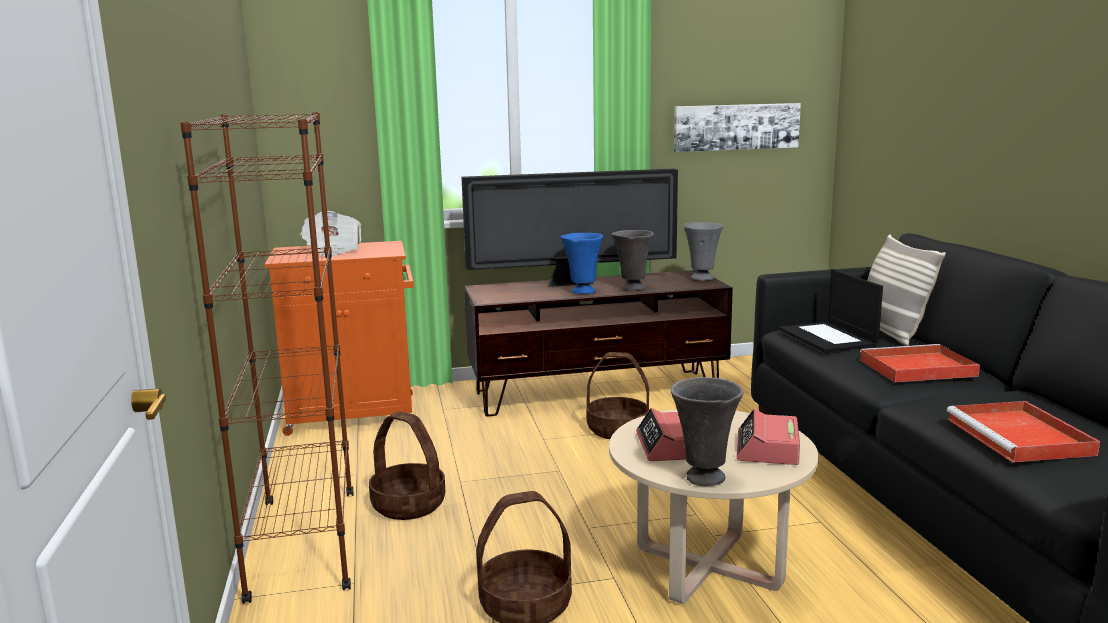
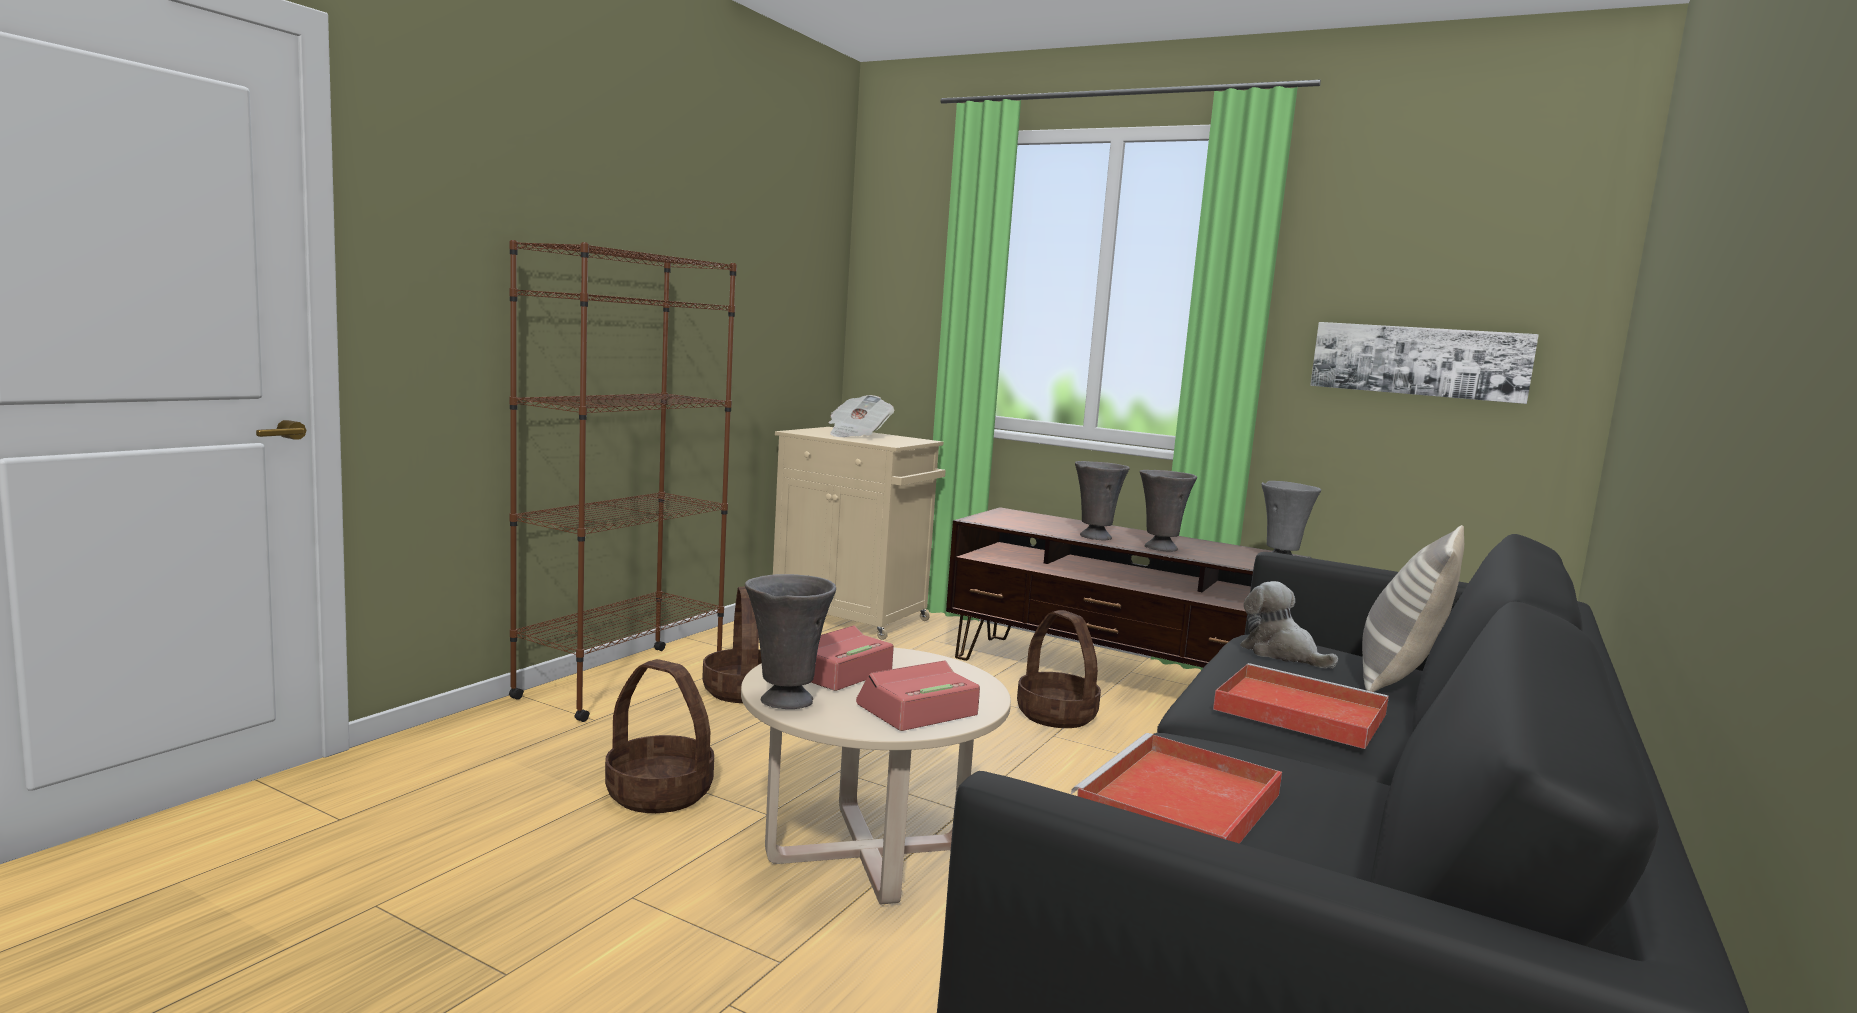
camera: 40 degrees right, 5 degrees down
(355, 414) = (852, 617): orange cabinet -> beige cabinet
(573, 283) = (1110, 530): television -> none
(582, 292) = (1094, 537): blue vase -> grey vase
(828, 338) = (1281, 654): laptop -> plush toy

